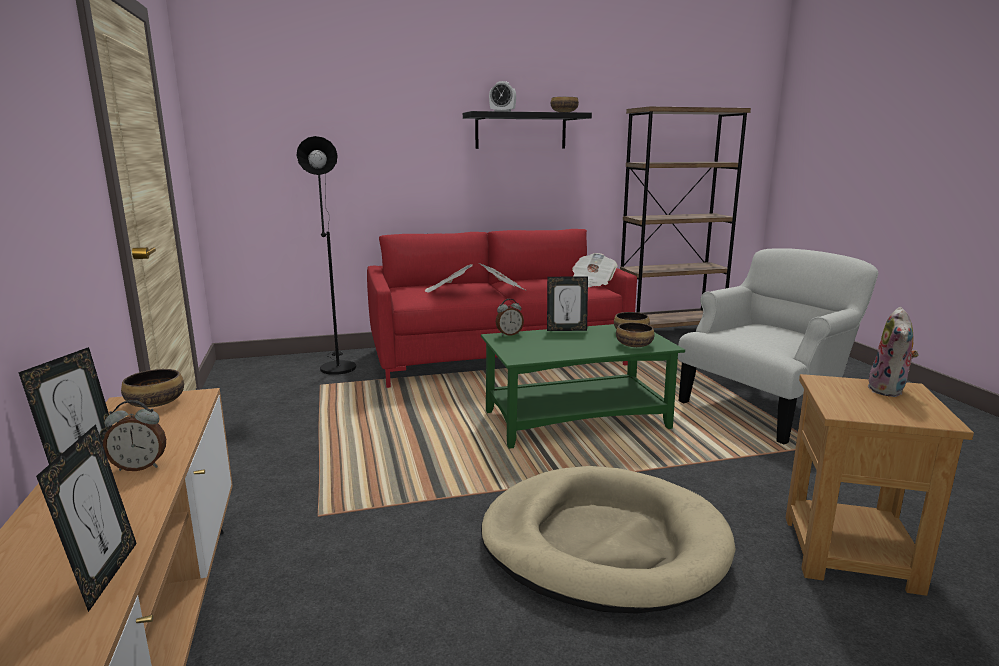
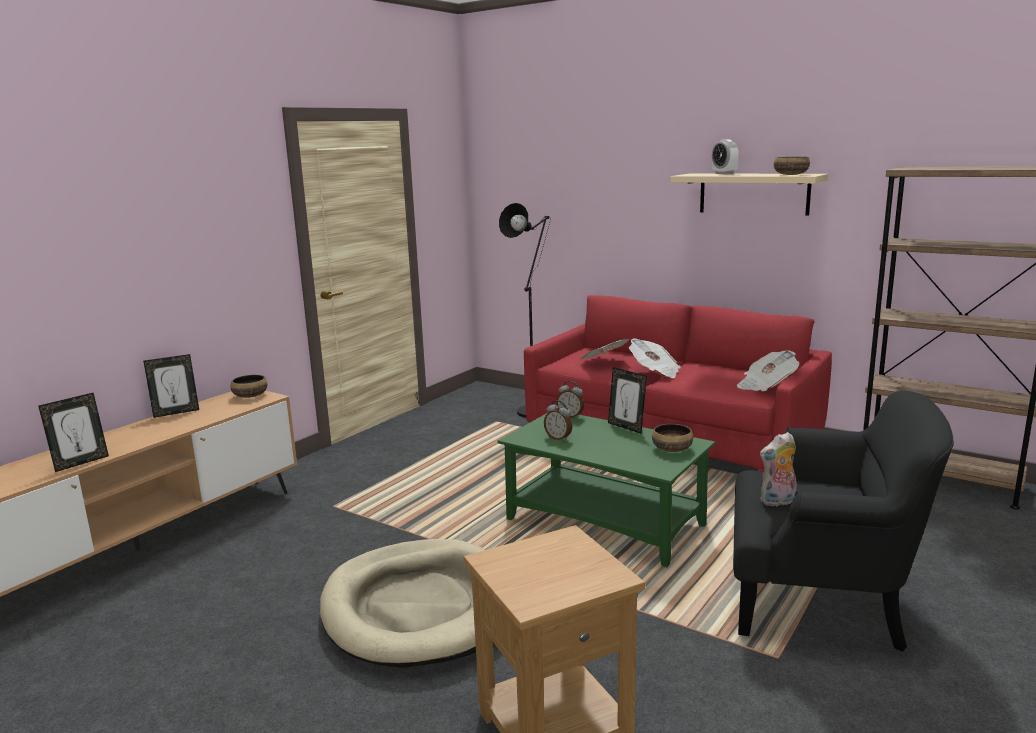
camera: 50 degrees right, 0 degrees up
(140, 467) = (176, 425): alarm clock -> alarm clock (558, 438)
(521, 131) = (753, 193): black shelf -> beige shelf
(634, 345) = (637, 460): bowl -> none
(764, 408) = (820, 599): white armchair -> black armchair
(889, 390) = (588, 569): plush toy -> plush toy (778, 502)

